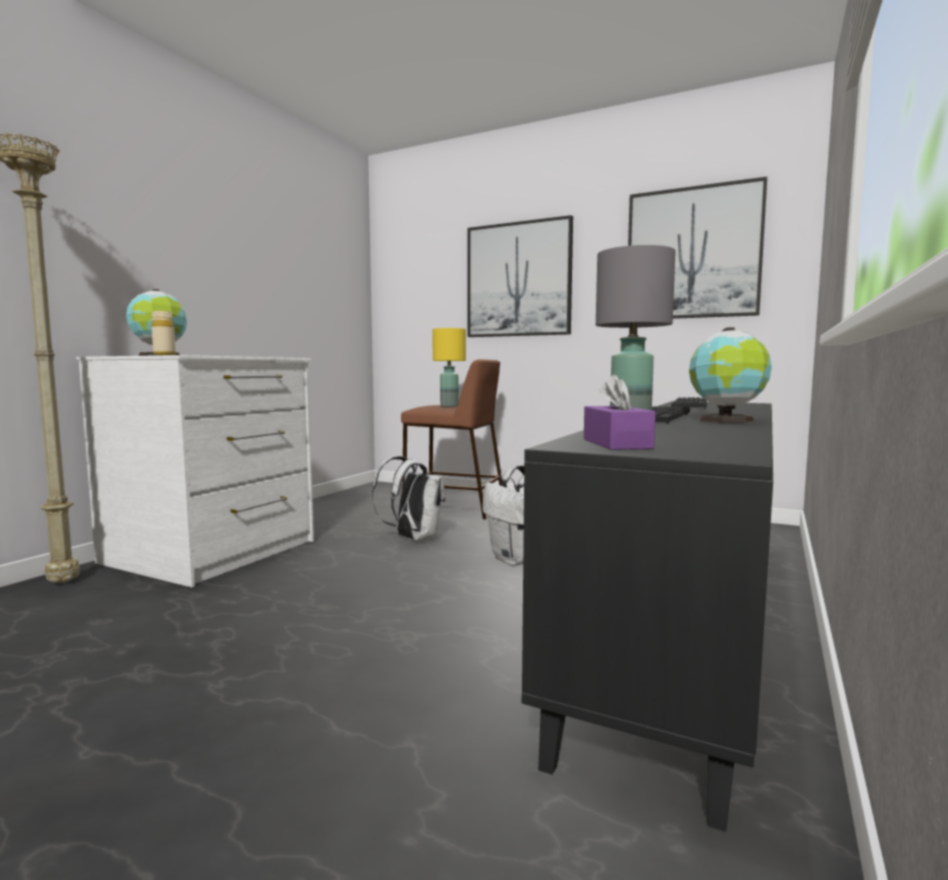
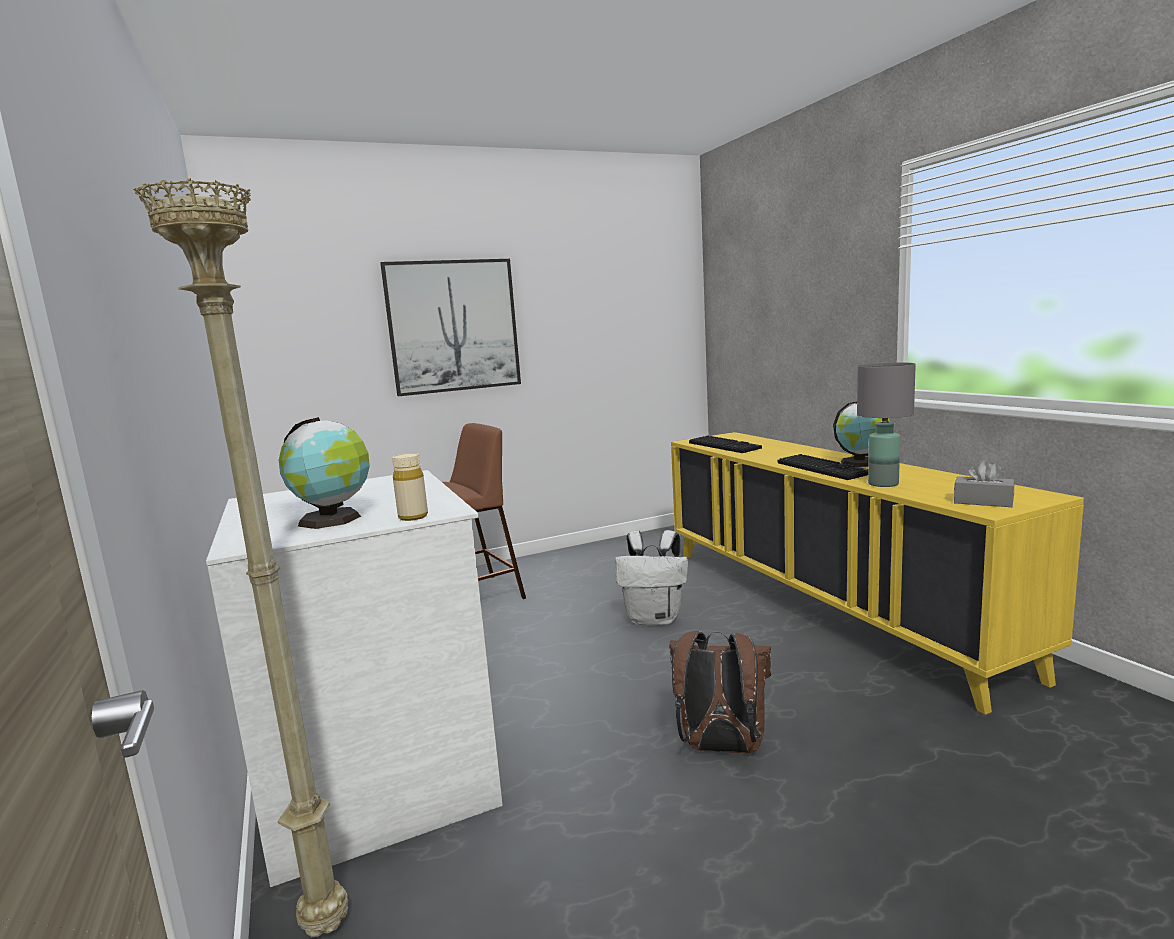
camera: 50 degrees left, 5 degrees up
(317, 633) = (720, 748): none -> brown backpack
(412, 539) = (529, 644): white backpack -> none
(449, 406) = (447, 486): yellow table lamp -> none
(616, 444) = (983, 502): purple tissue box -> grey tissue box
(688, 617) = (823, 604): black cabinet -> yellow cabinet
(692, 253) = (620, 303): picture -> none

